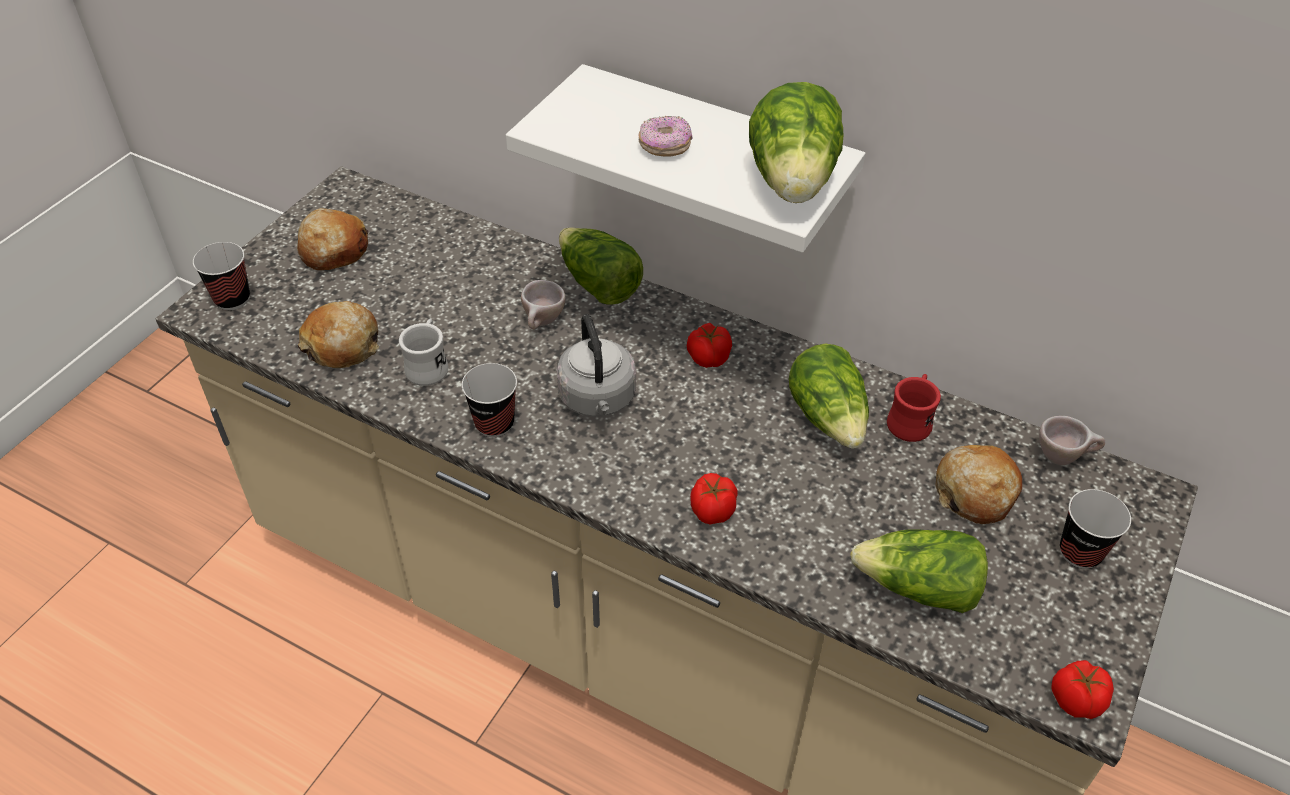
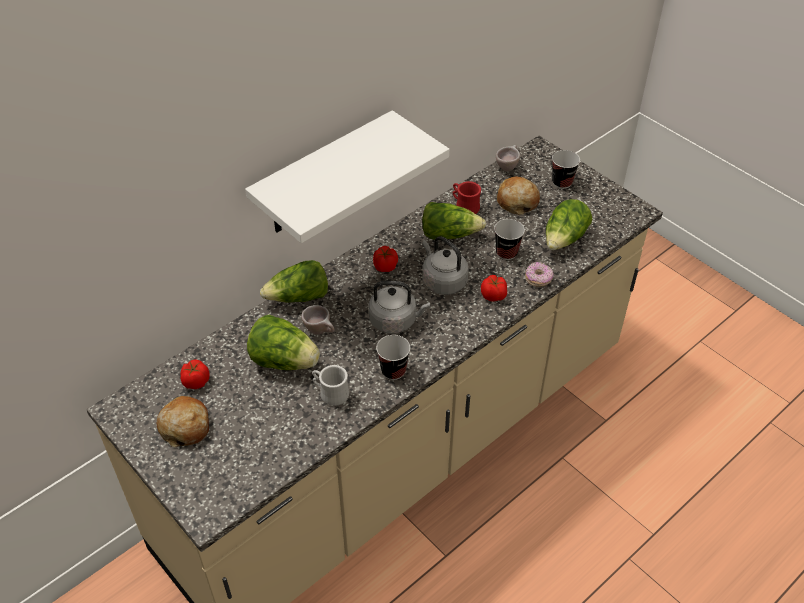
camera: 70 degrees left, 0 degrees up
(232, 299) = (205, 494): cup -> cup (506, 253)
(342, 345) = (288, 435): bread -> none
(665, 147) = (350, 175): donut -> donut (538, 279)
(712, 435) = (442, 281): none -> grey kettle
(793, 183) = (406, 140): lettuce -> lettuce (284, 361)
(1075, 699) = (634, 213): tomato -> tomato (195, 382)

